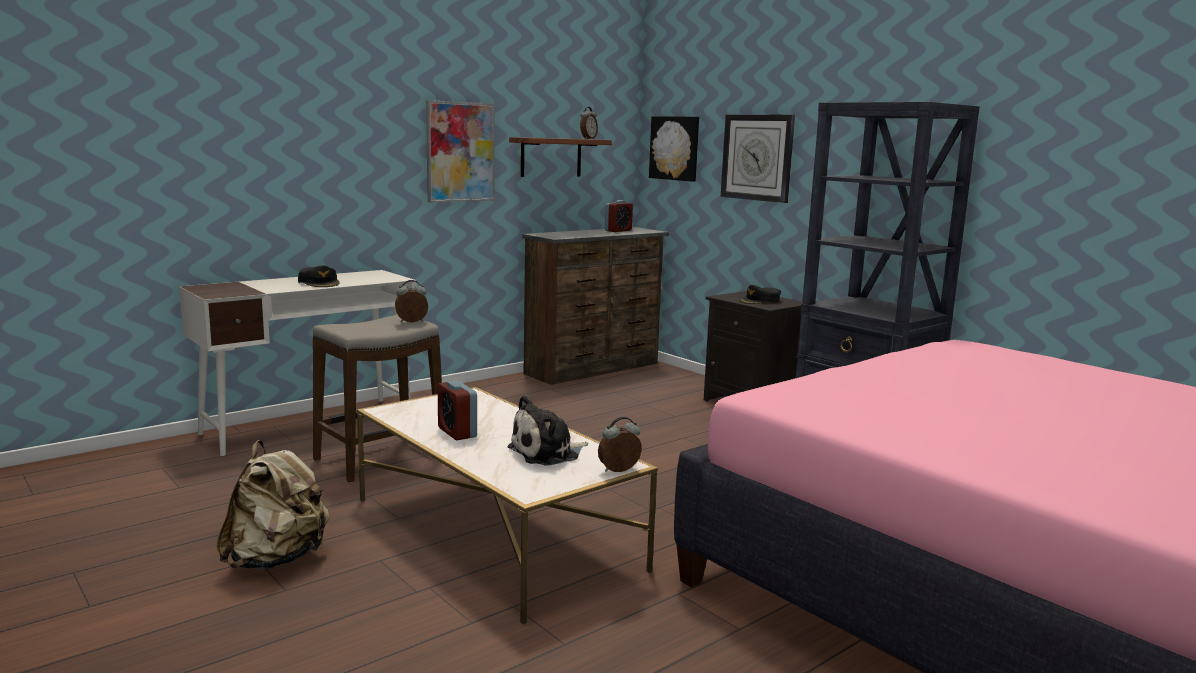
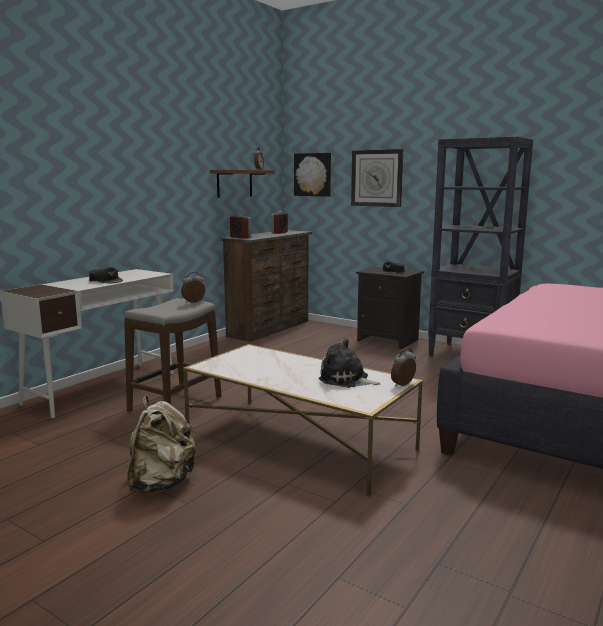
camera: 15 degrees left, 0 degrees up
(457, 432) = (271, 374): alarm clock -> alarm clock (240, 237)
(460, 152) = (180, 181): picture -> none
(547, 453) = (346, 380): plush toy -> plush toy turned 75 degrees clockwise

